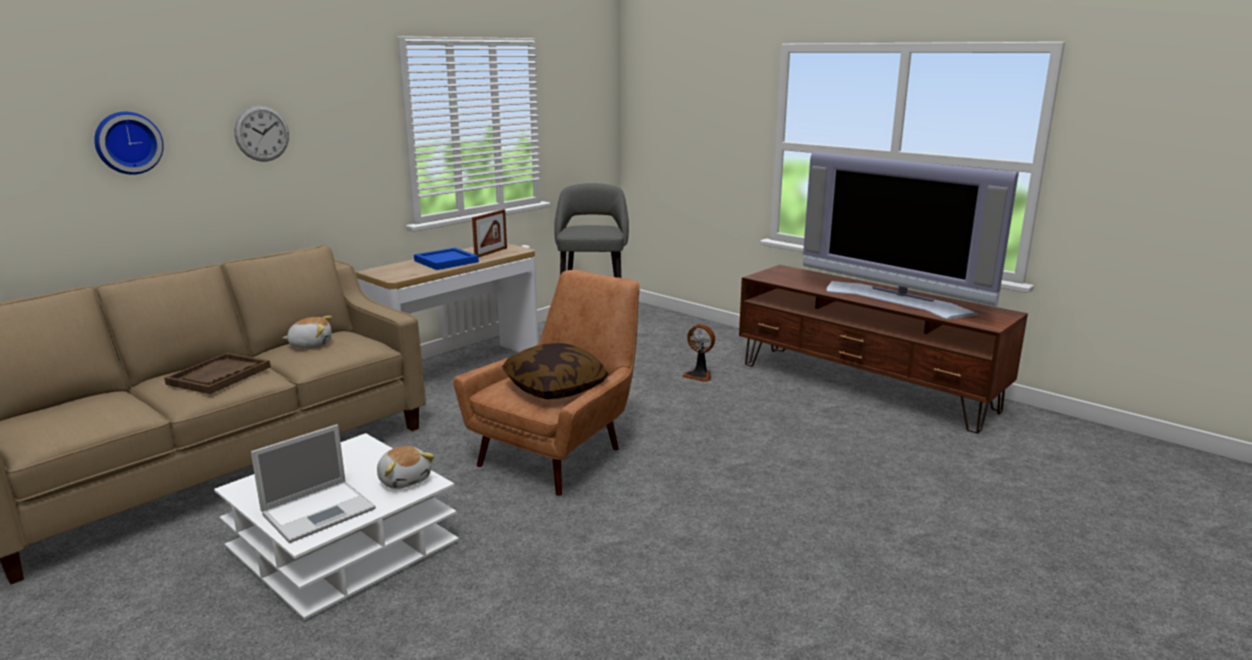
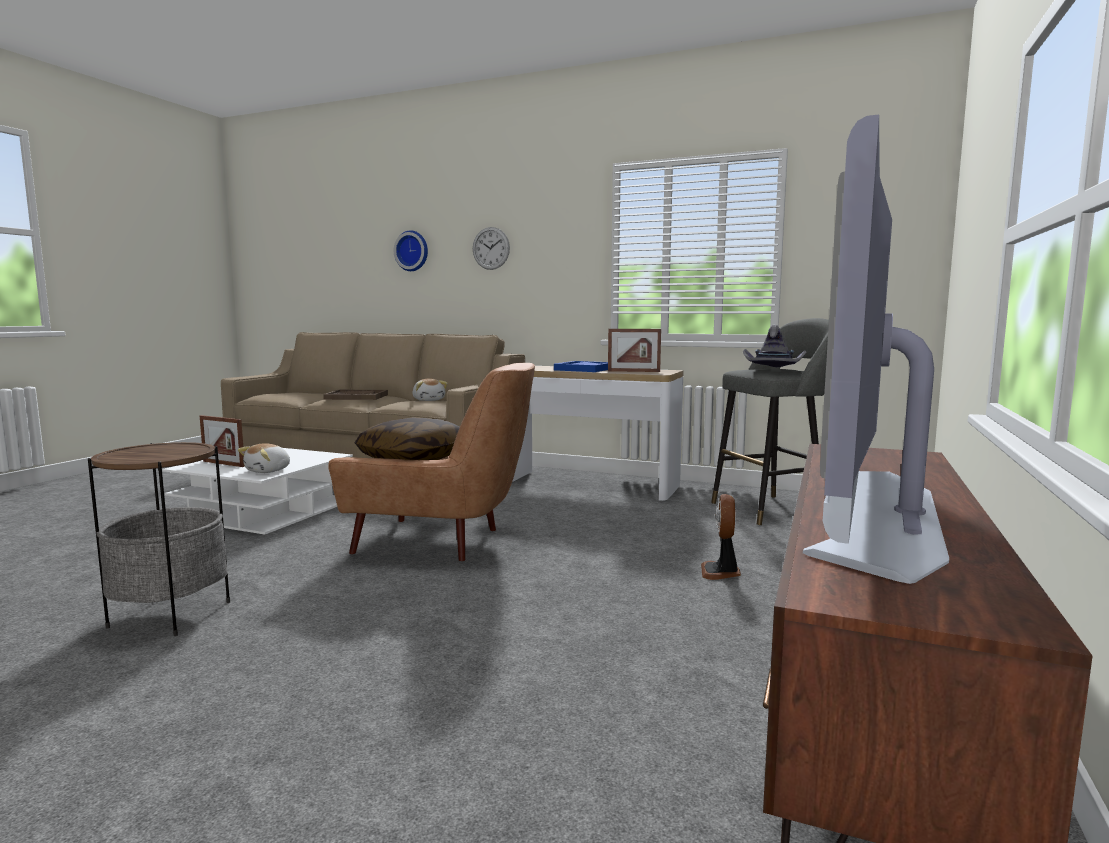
camera: 70 degrees right, 10 degrees down
(320, 510) = (223, 464): laptop -> picture frame
(598, 229) = (773, 370): none -> grey hat
(659, 583) = (170, 614): none -> side table

